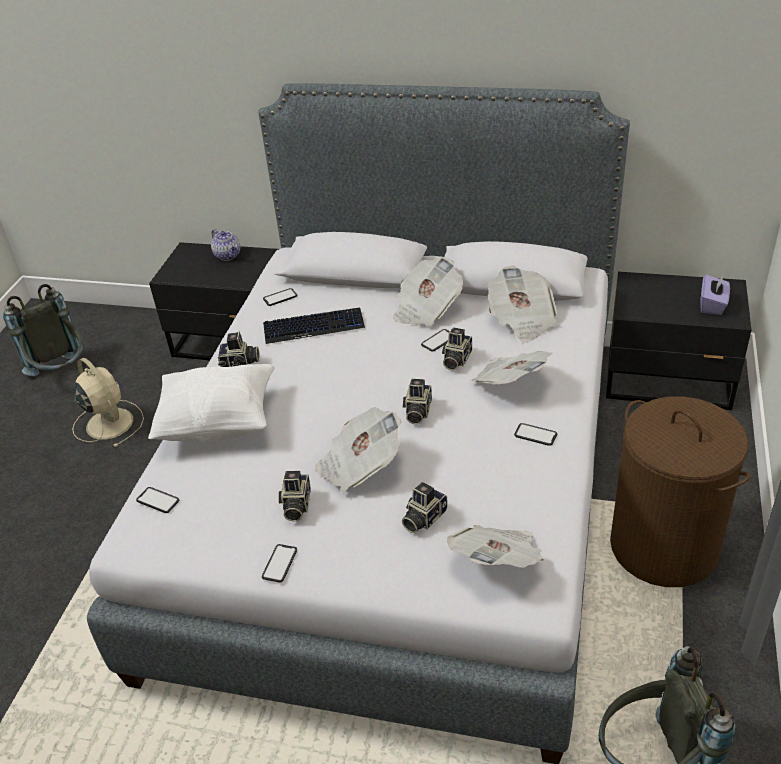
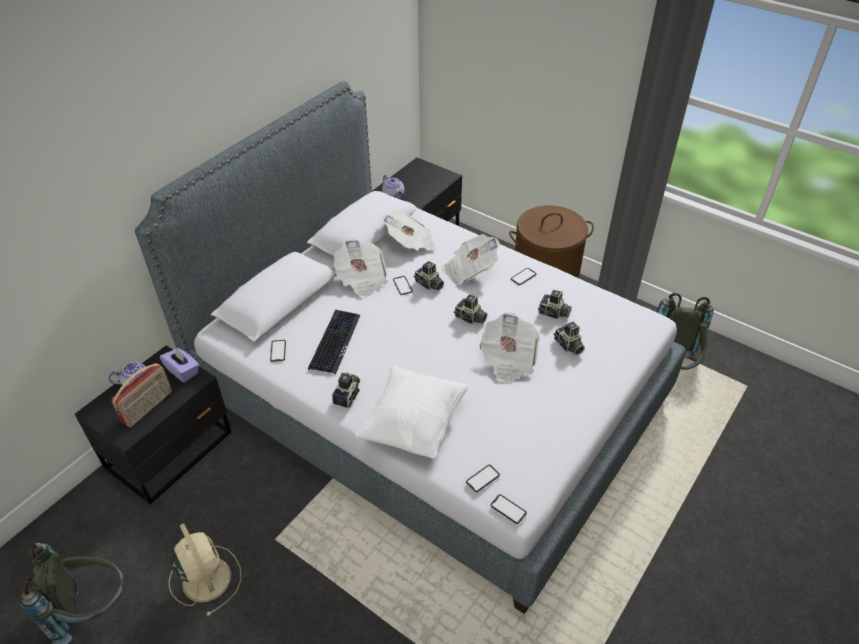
camera: 70 degrees left, 5 degrees up
(108, 422) = (206, 577): beige fan -> beige fan turned 75 degrees clockwise
(202, 273) = (148, 408): none -> radio
(279, 563) = (576, 423): phone -> phone (508, 509)
(295, 505) = (529, 401): camera -> camera (553, 313)
(498, 561) = (616, 327): newspaper -> none
(639, 291) = (394, 196): none -> teapot
(712, 305) = (430, 177): purple tissue box -> purple tissue box (183, 371)

